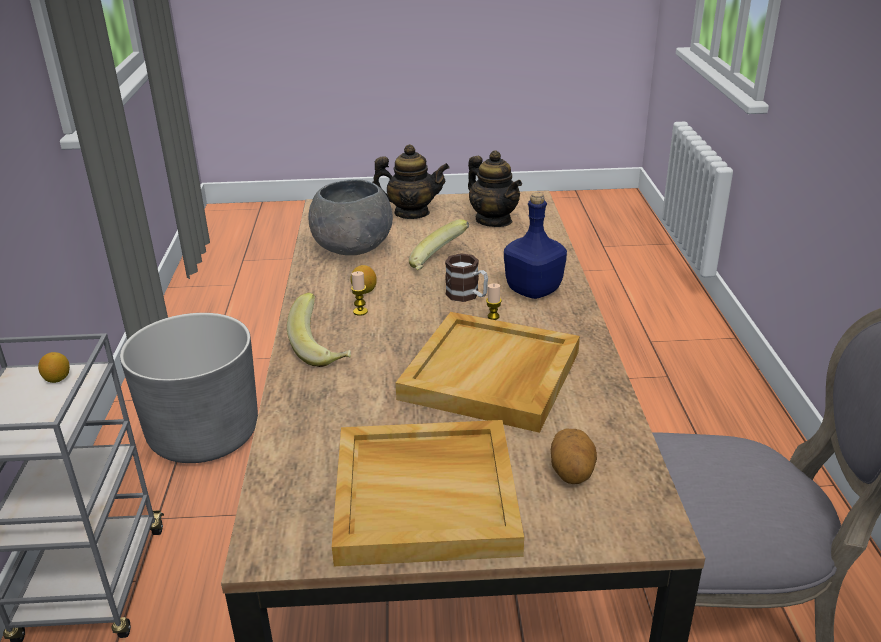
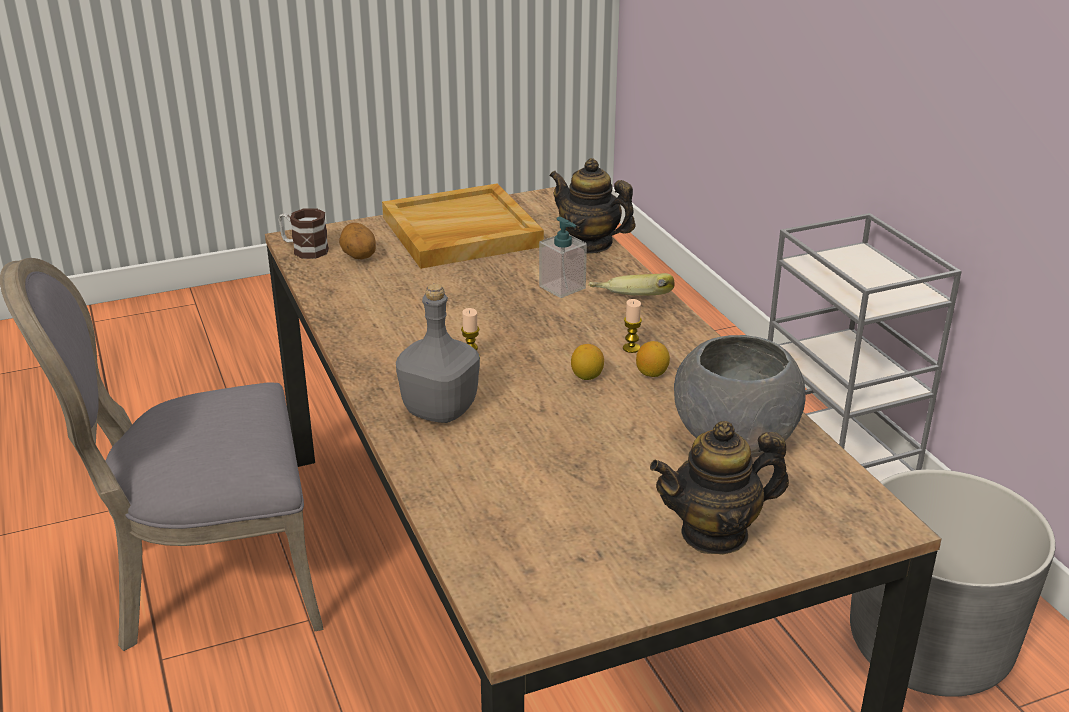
camera: 160 degrees right, 0 degrees up
(57, 379) = (881, 298): lemon -> lemon (587, 376)
(367, 381) = (562, 287): none -> soap dispenser
(439, 264) = (589, 430): banana -> none
(467, 296) = (520, 388): mug -> mug (304, 250)
(491, 376) = (449, 309): beige tray -> none
(494, 220) = (558, 542): teapot -> teapot (589, 244)
(532, 290) = (441, 410): blue bottle -> grey bottle

